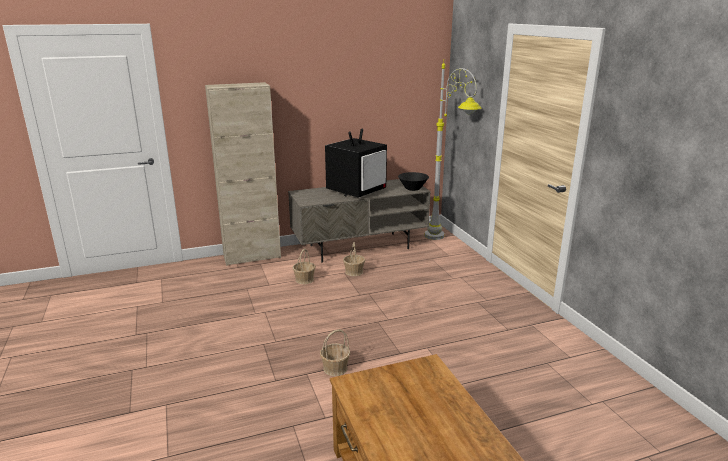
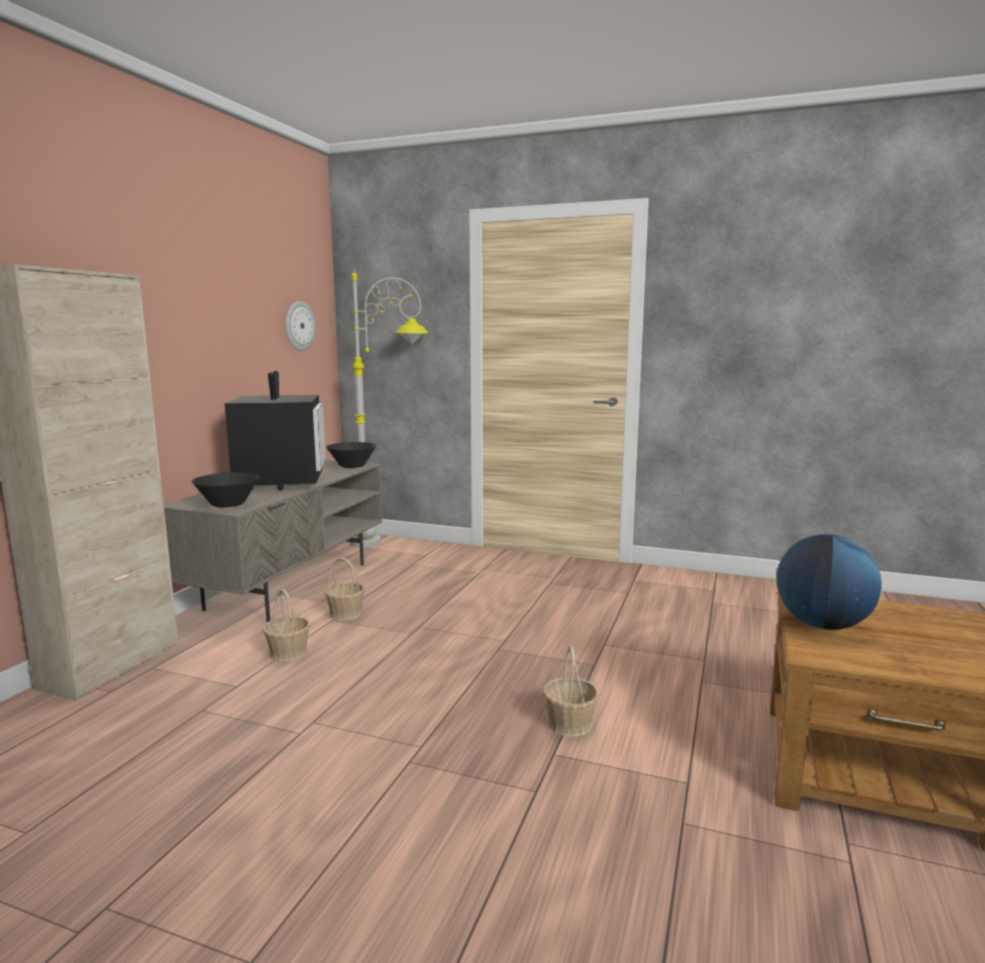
camera: 50 degrees left, 10 degrees down
(310, 198) = (228, 504): none -> black bowl
(392, 378) = (822, 625): none -> globe
(409, 95) = (299, 326): none -> wall clock

